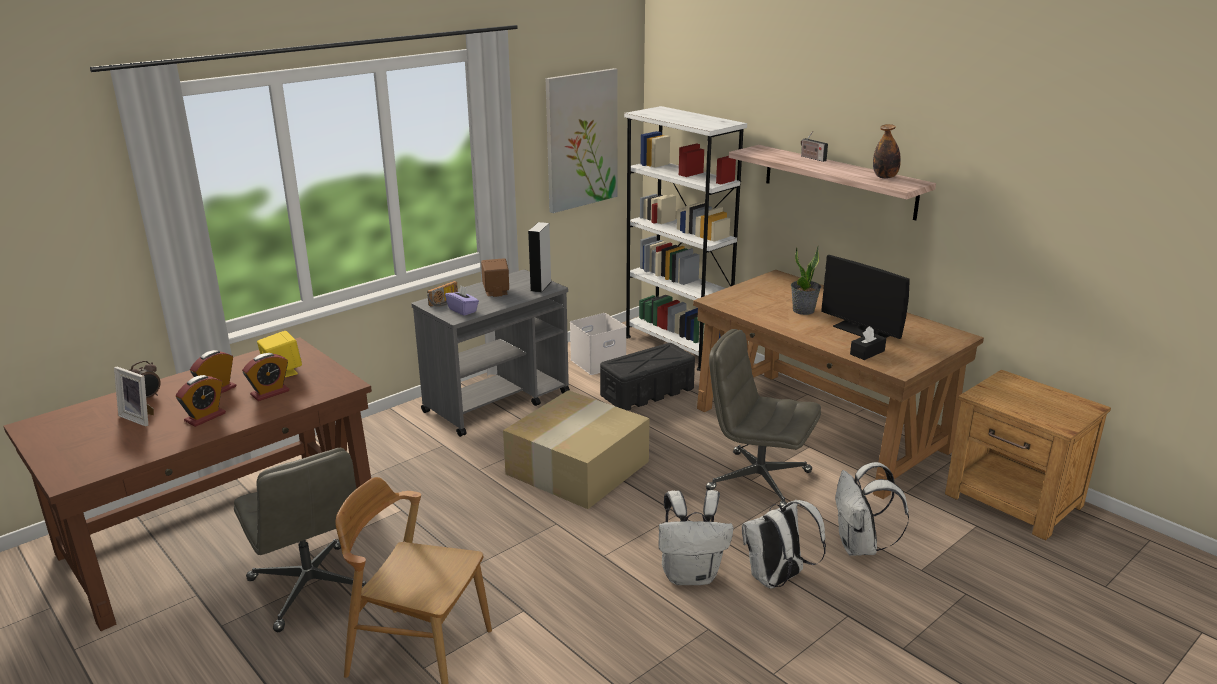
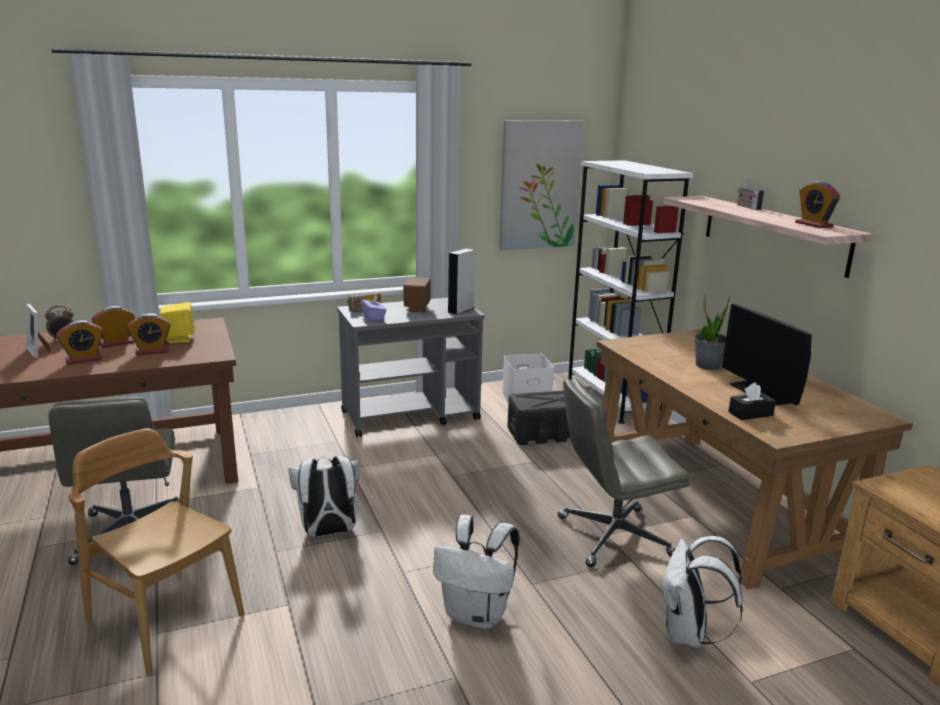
camera: 20 degrees right, 5 degrees down
(577, 466) = (440, 484): cardboard box -> none
(757, 481) = (613, 537): grey office chair -> grey office chair turned 60 degrees counterclockwise
(776, 580) = (567, 645): white backpack -> white backpack (328, 532)
(885, 177) = (813, 225): bottle -> alarm clock

